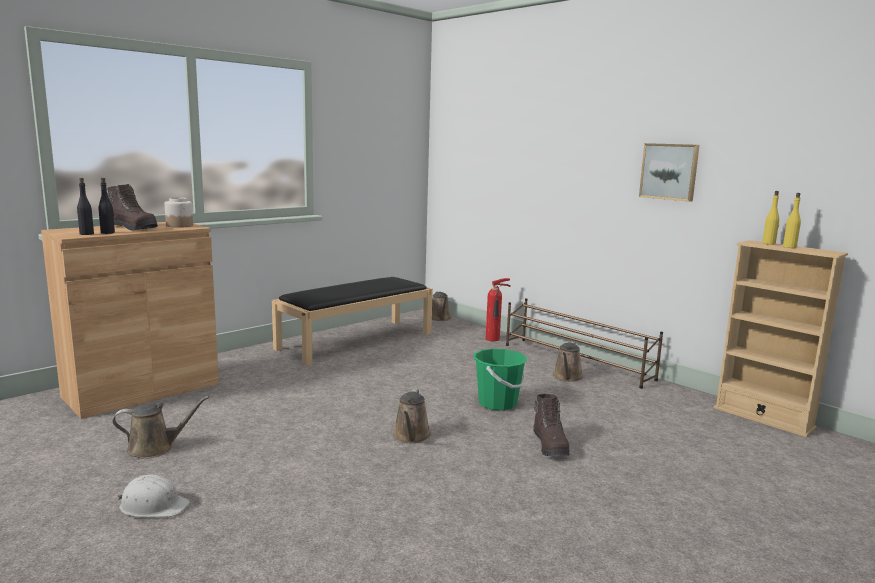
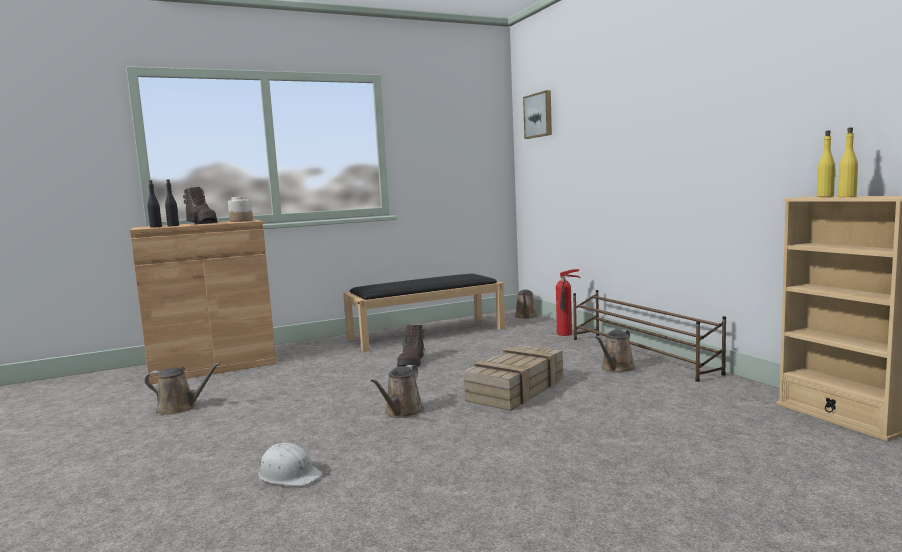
camera: 20 degrees right, 5 degrees down
(153, 505) = (135, 449): white hard hat -> white hard hat (289, 475)
(497, 403) = (516, 388): green bucket -> crate
(550, 445) = (538, 428): brown boot -> brown boot (412, 362)
(669, 171) = (720, 131): picture -> picture (539, 115)

